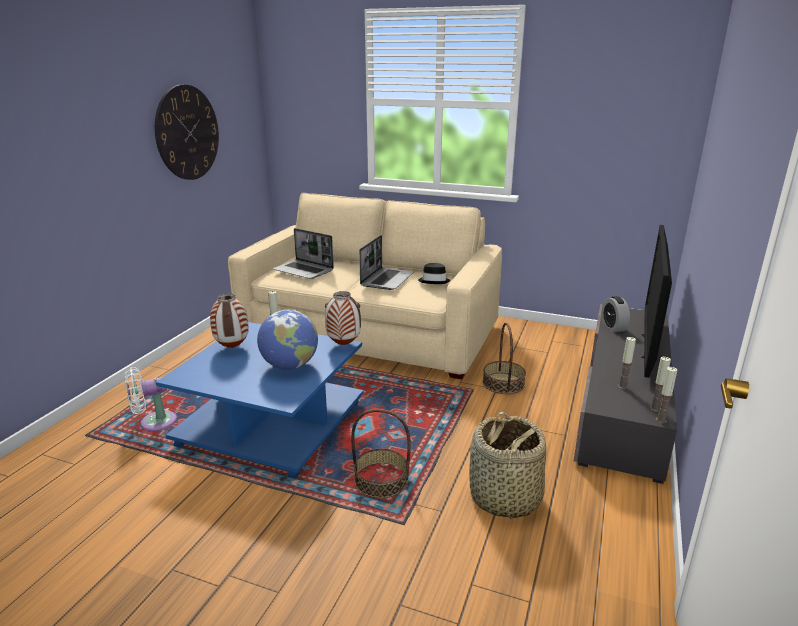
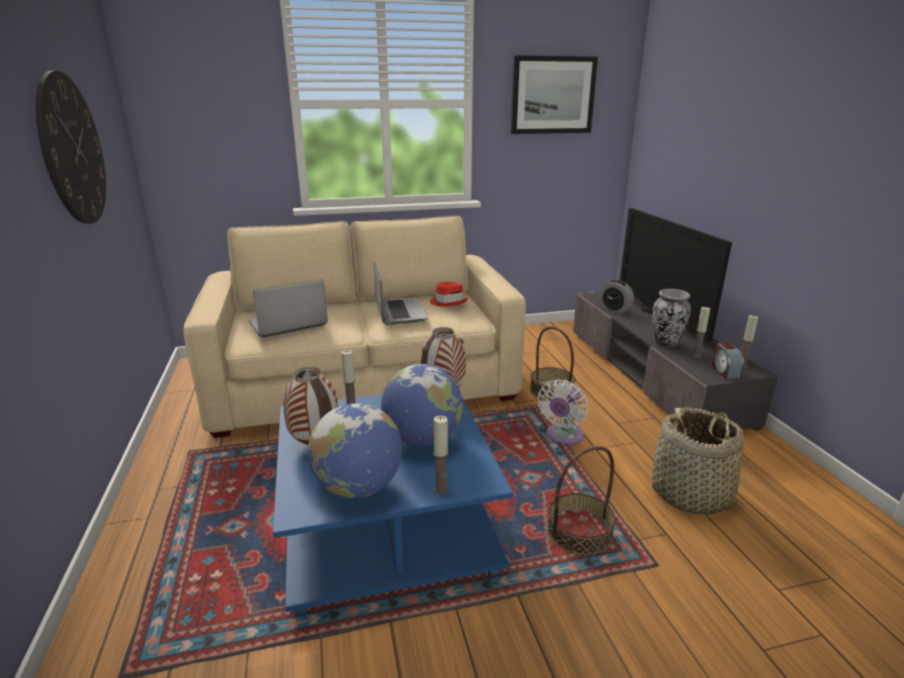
camera: 35 degrees left, 0 degrees up
(154, 423) = (219, 601): white fan -> white fan (563, 436)
(219, 377) = (358, 487): none -> globe
(304, 270) = (287, 324): laptop -> laptop turned 150 degrees clockwise
(434, 281) = (448, 302): black hat -> red hat
(603, 100) = (552, 95): none -> picture
(610, 368) = (666, 343): none -> vase
(626, 407) = (725, 371): none -> alarm clock
(661, 420) = (759, 373): candle -> candle (441, 489)

